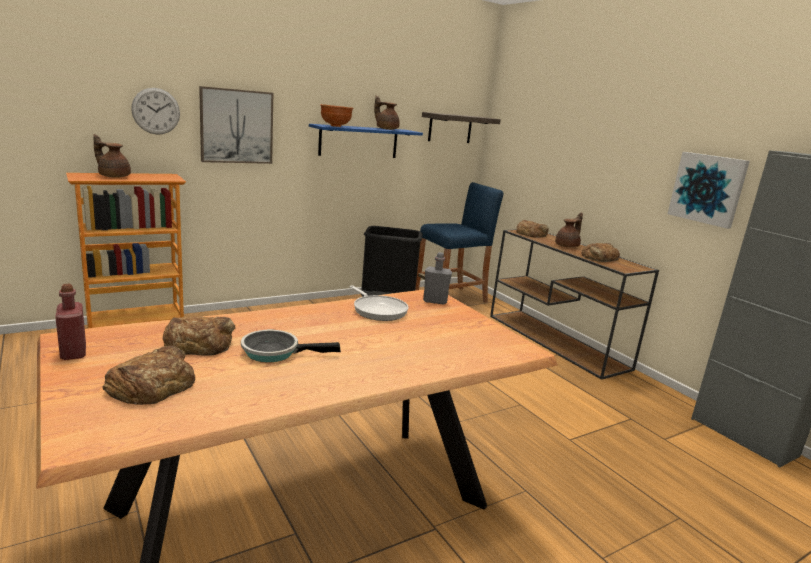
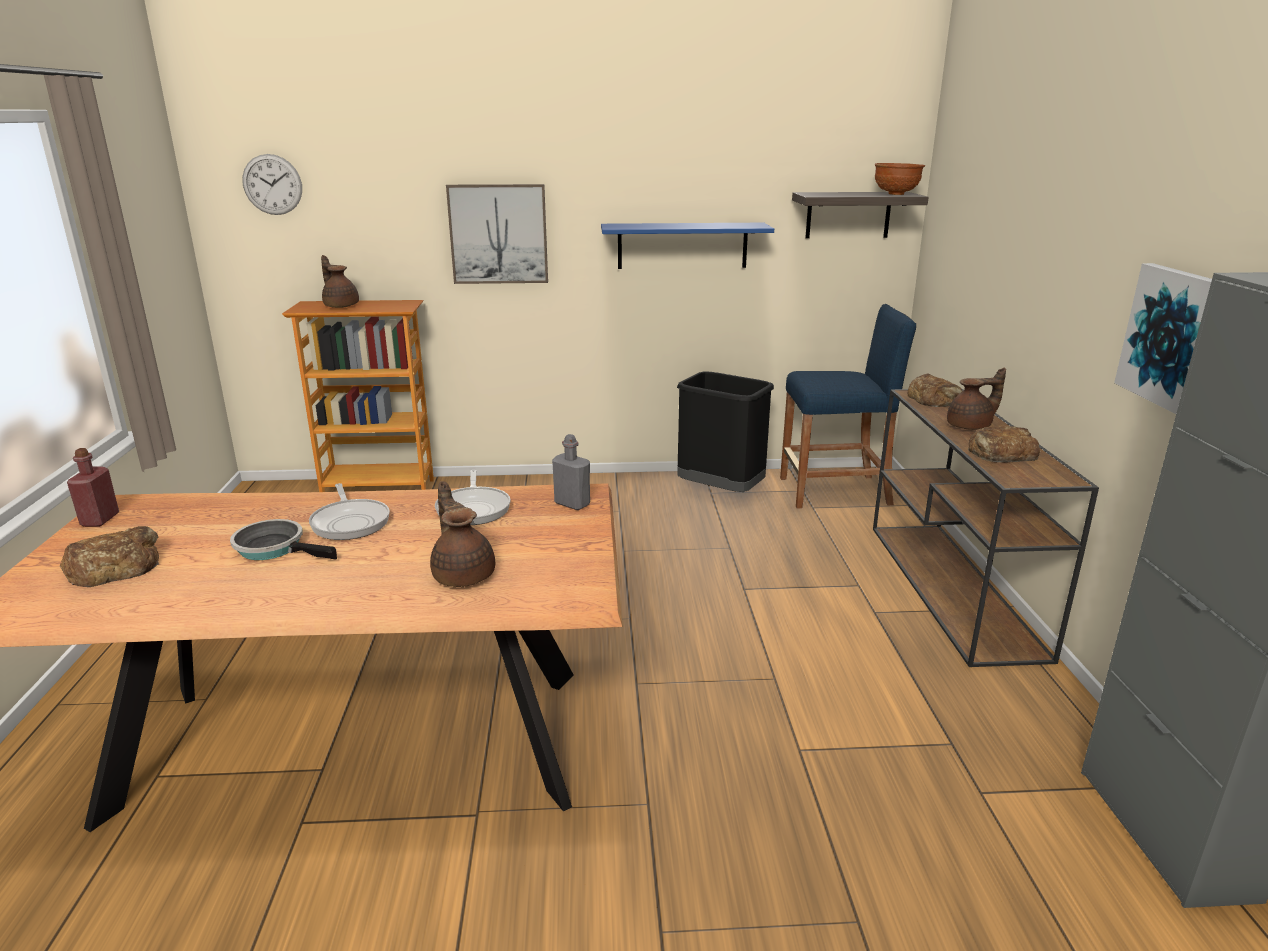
camera: 30 degrees right, 5 degrees up
(156, 111) = (396, 221): wall clock -> wall clock (272, 184)
(199, 343) = (218, 525): bread -> none
(305, 328) = (350, 522): none -> frying pan
(336, 126) = (631, 226): brown bowl -> brown bowl (896, 194)
(386, 129) = (718, 225): brown teapot -> brown teapot (463, 574)

